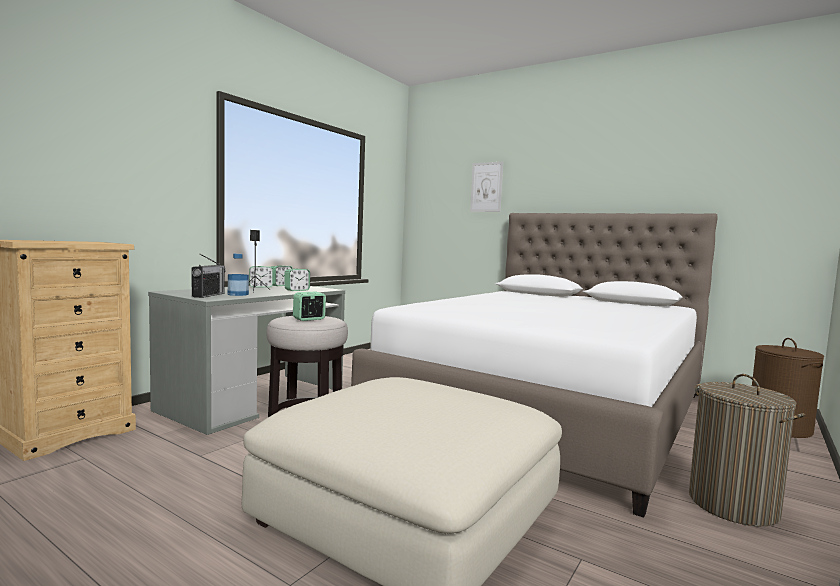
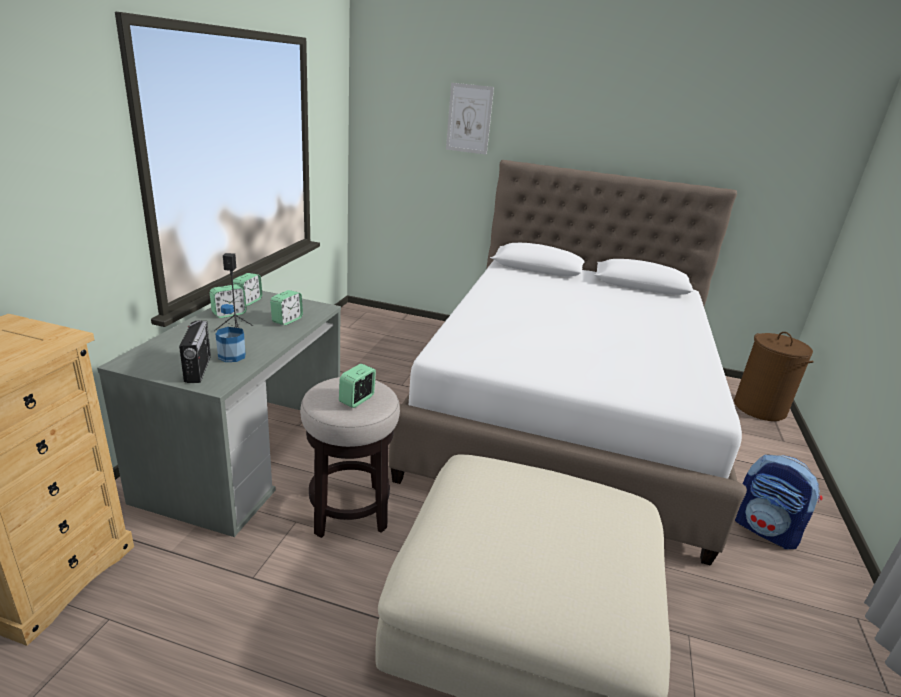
camera: 20 degrees left, 20 degrees up
(733, 505) = (765, 530): laundry basket -> backpack

